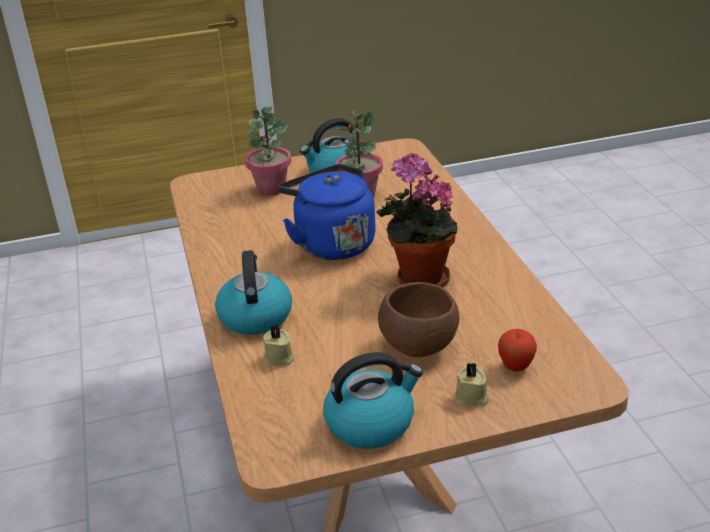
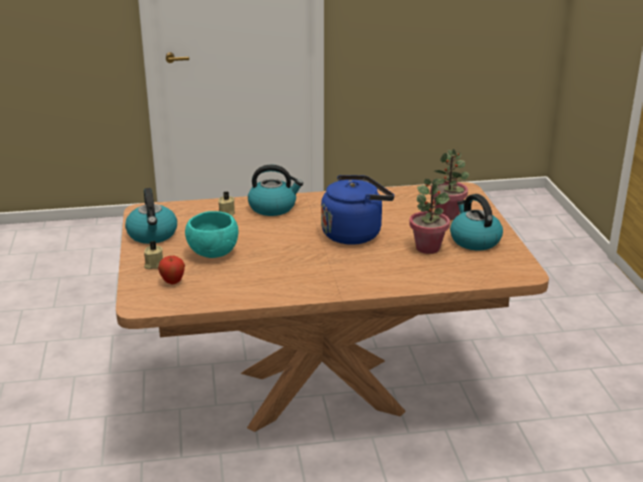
camera: 95 degrees right, 5 degrees down
(418, 279) = (292, 260): potted plant -> none
(418, 345) = (214, 253): brown bowl -> turquoise bowl

